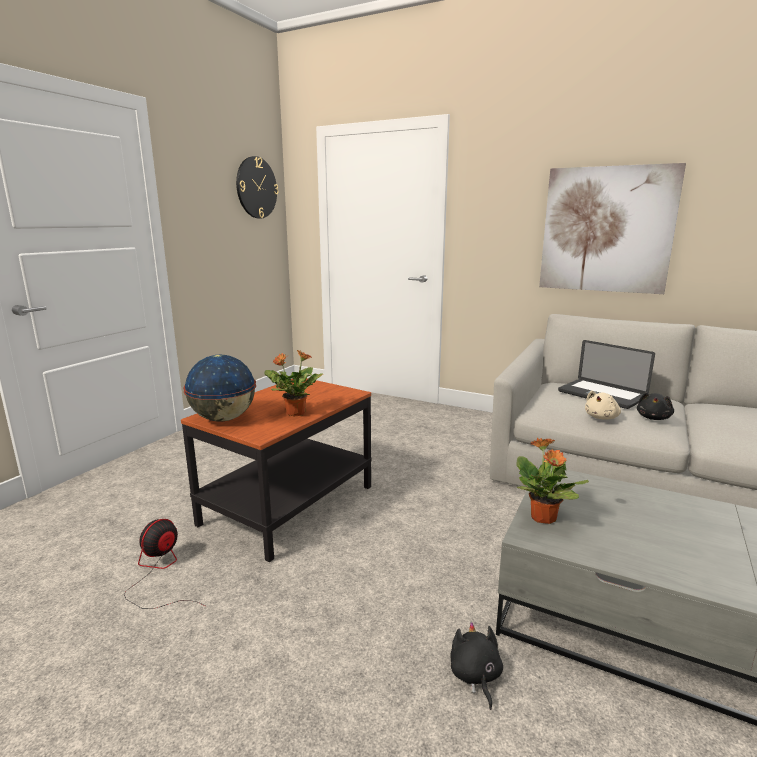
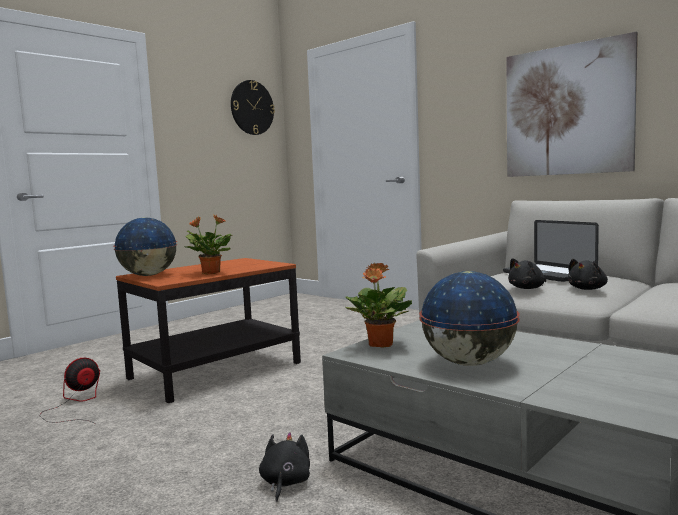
camera: 15 degrees right, 10 degrees down
(602, 417) = (528, 288): beige plush toy -> black plush toy
(656, 548) = (468, 363): none -> globe

